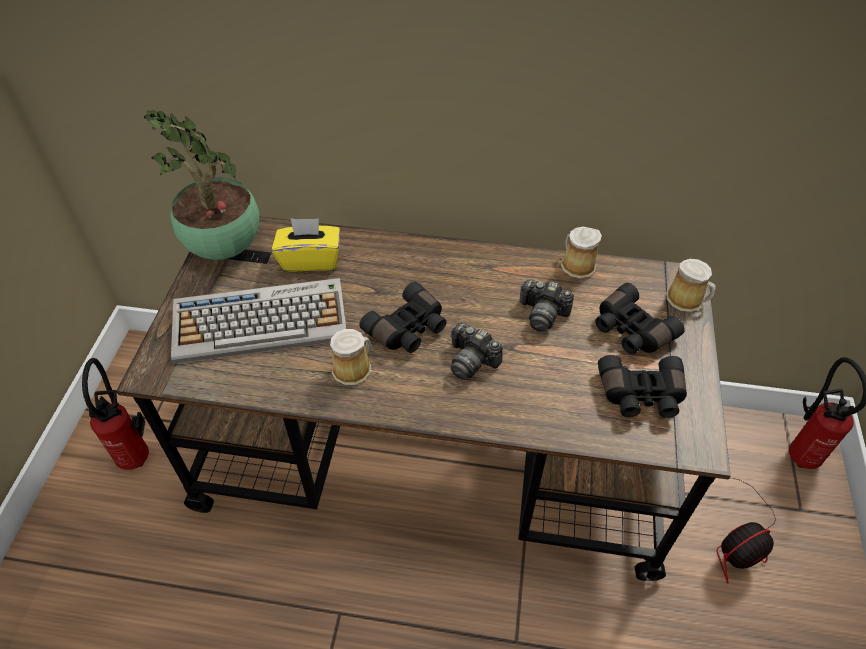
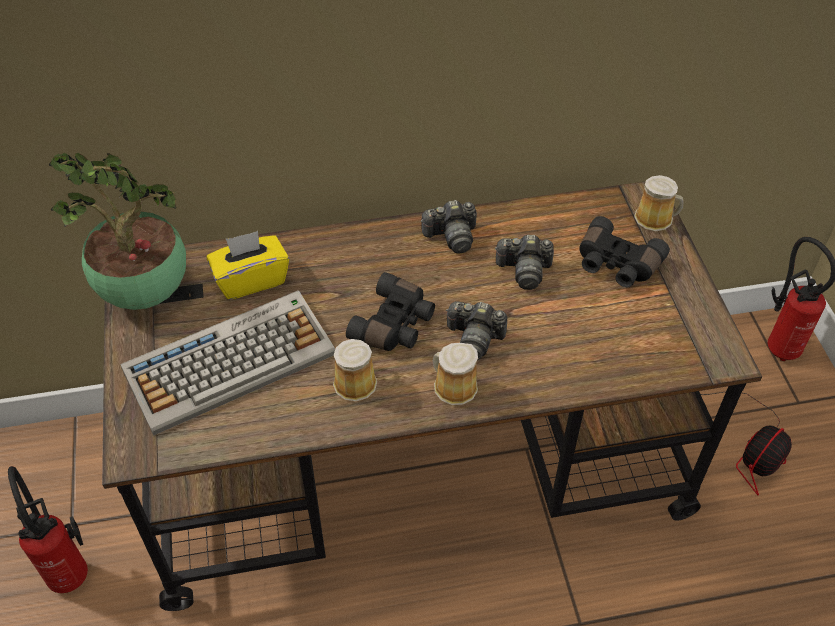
camera: 20 degrees left, 0 degrees up
(492, 267) = (451, 236): none -> camera
(576, 264) = (535, 211): mug -> mug (453, 386)
(641, 395) = (652, 325): black binoculars -> none

